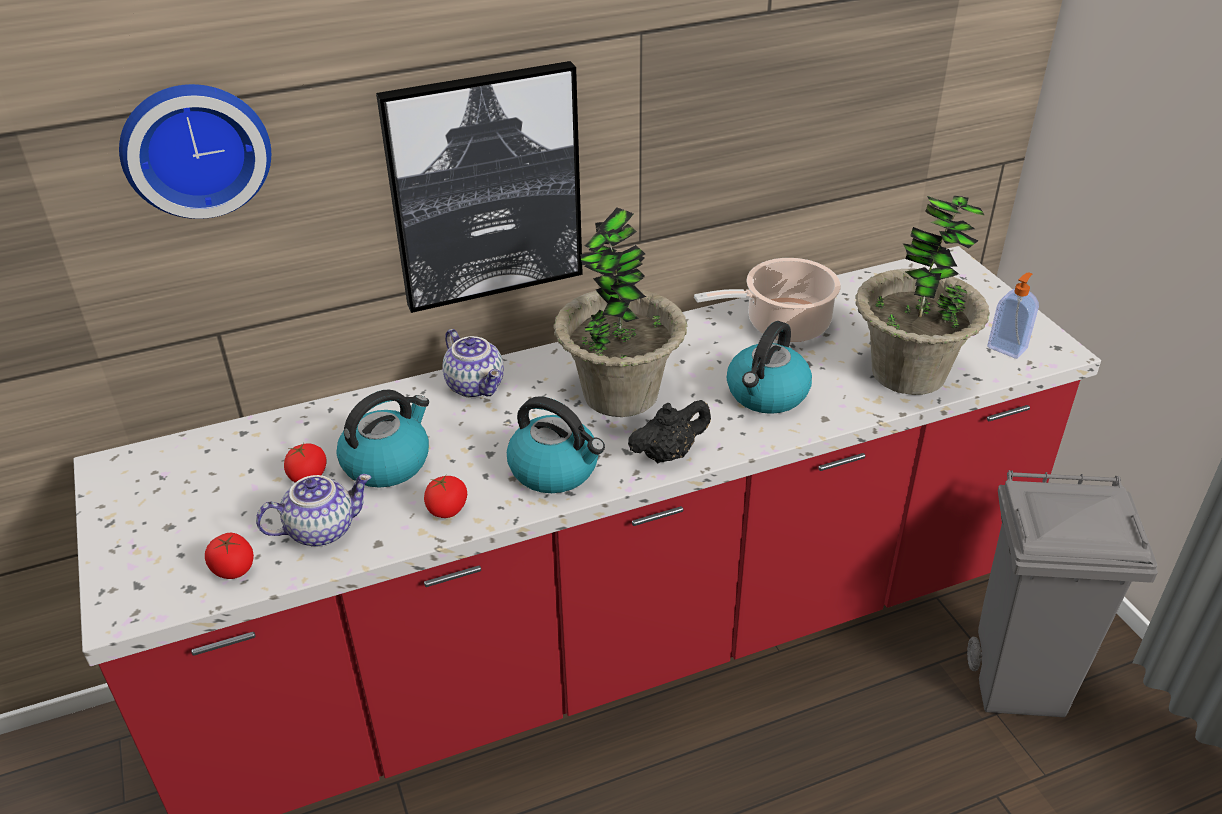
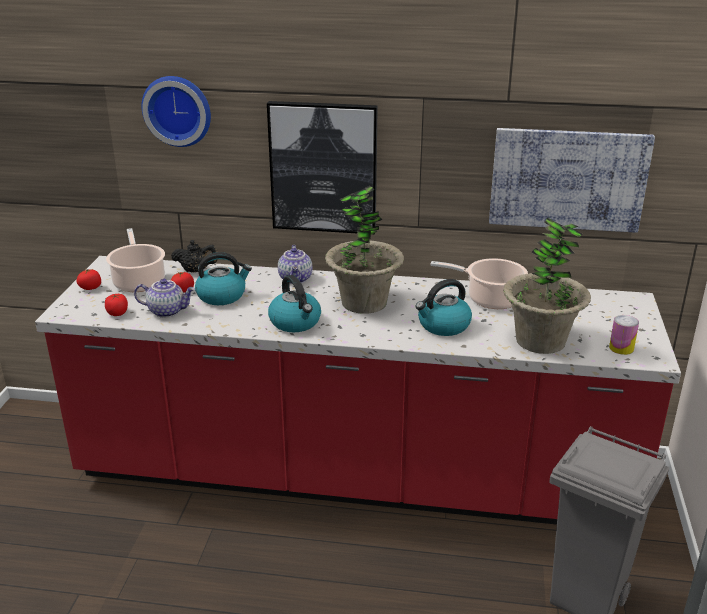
camera: 30 degrees right, 10 degrees down
(208, 486) = (139, 281): none -> cooking pot
(447, 509) = (228, 321): tomato -> tomato (90, 288)
(668, 454) = (359, 334): black teapot -> black teapot (196, 270)
(853, 115) = (568, 179): none -> picture
(1007, 347) = (621, 348): soap dispenser -> can

